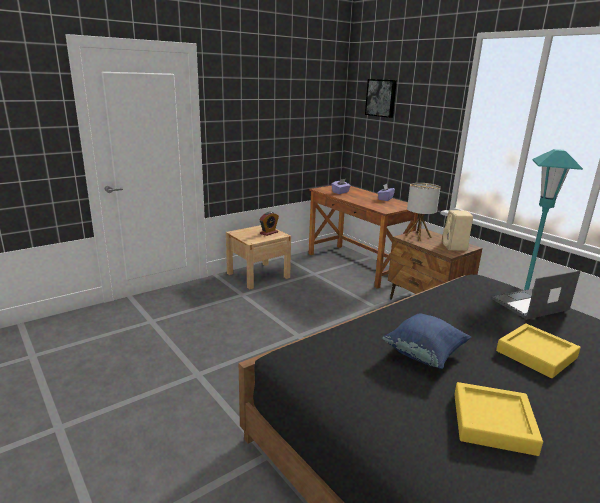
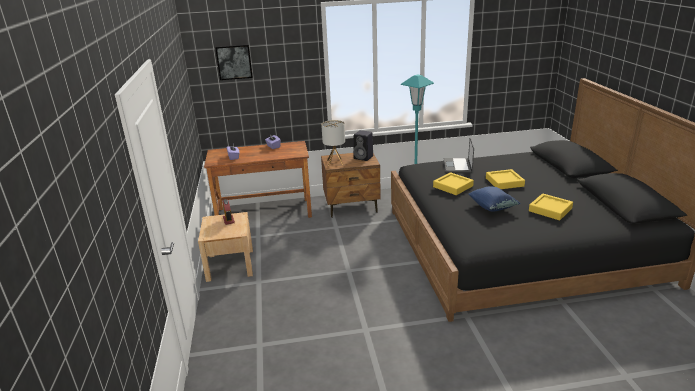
camera: 60 degrees left, 5 degrees up
(451, 311) = (453, 186): none -> yellow tray
(455, 247) = (364, 157): beige speaker -> black speaker

